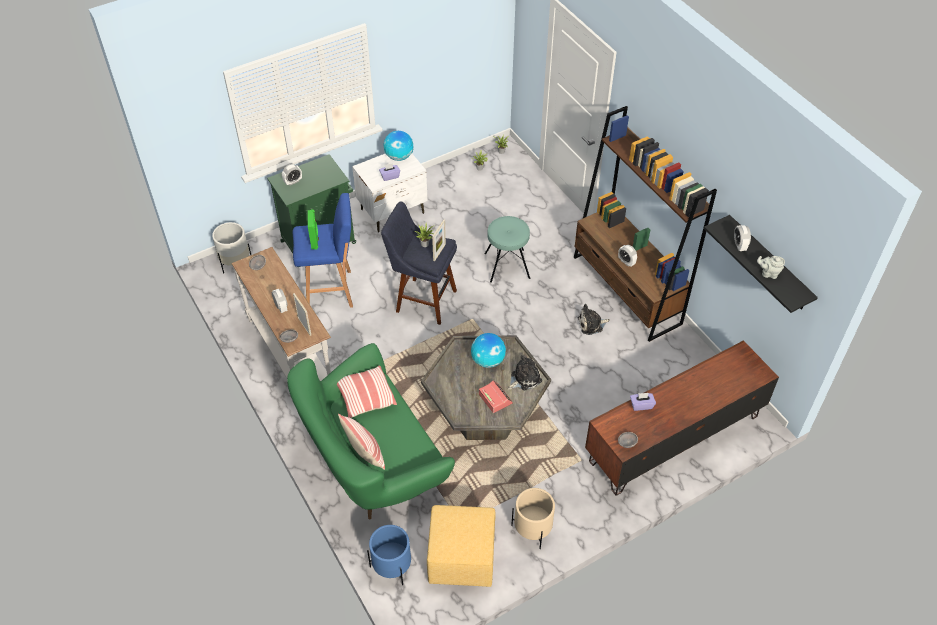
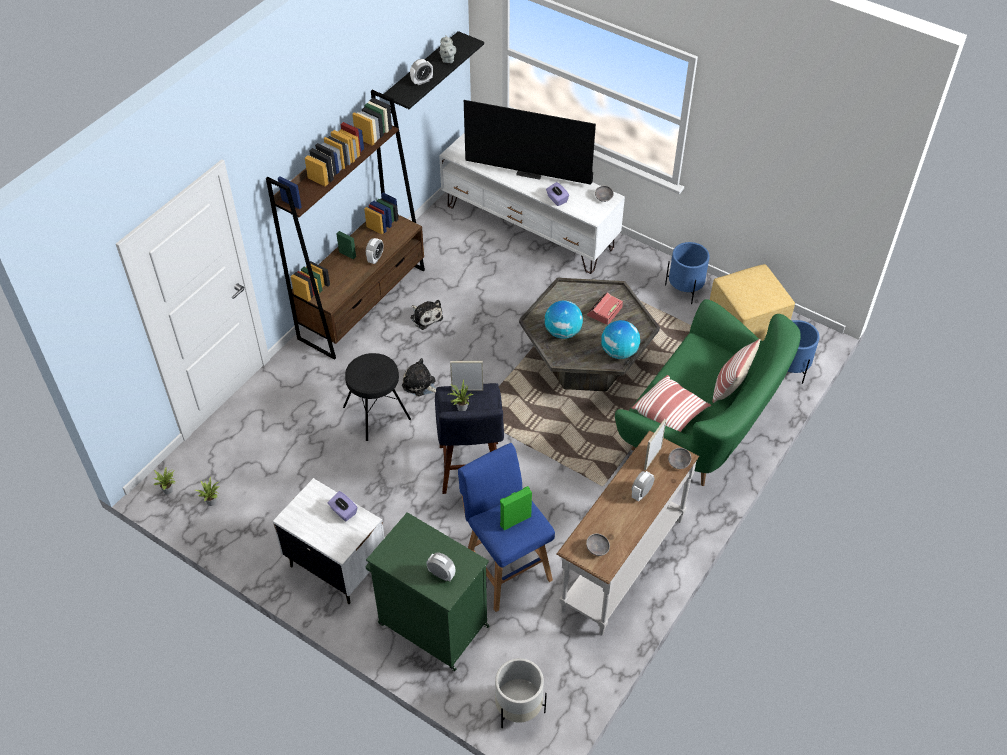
camera: 115 degrees left, 0 degrees up
(399, 157) = (300, 517): globe -> globe (619, 352)
(507, 266) = (376, 413): turquoise stool -> black stool
(524, 378) = (566, 299): plush toy -> plush toy (420, 385)
(532, 530) = (685, 289): beige planter -> blue planter
(673, 438) = (530, 227): brown tv stand -> white tv stand
(690, 400) = (530, 172): none -> television

